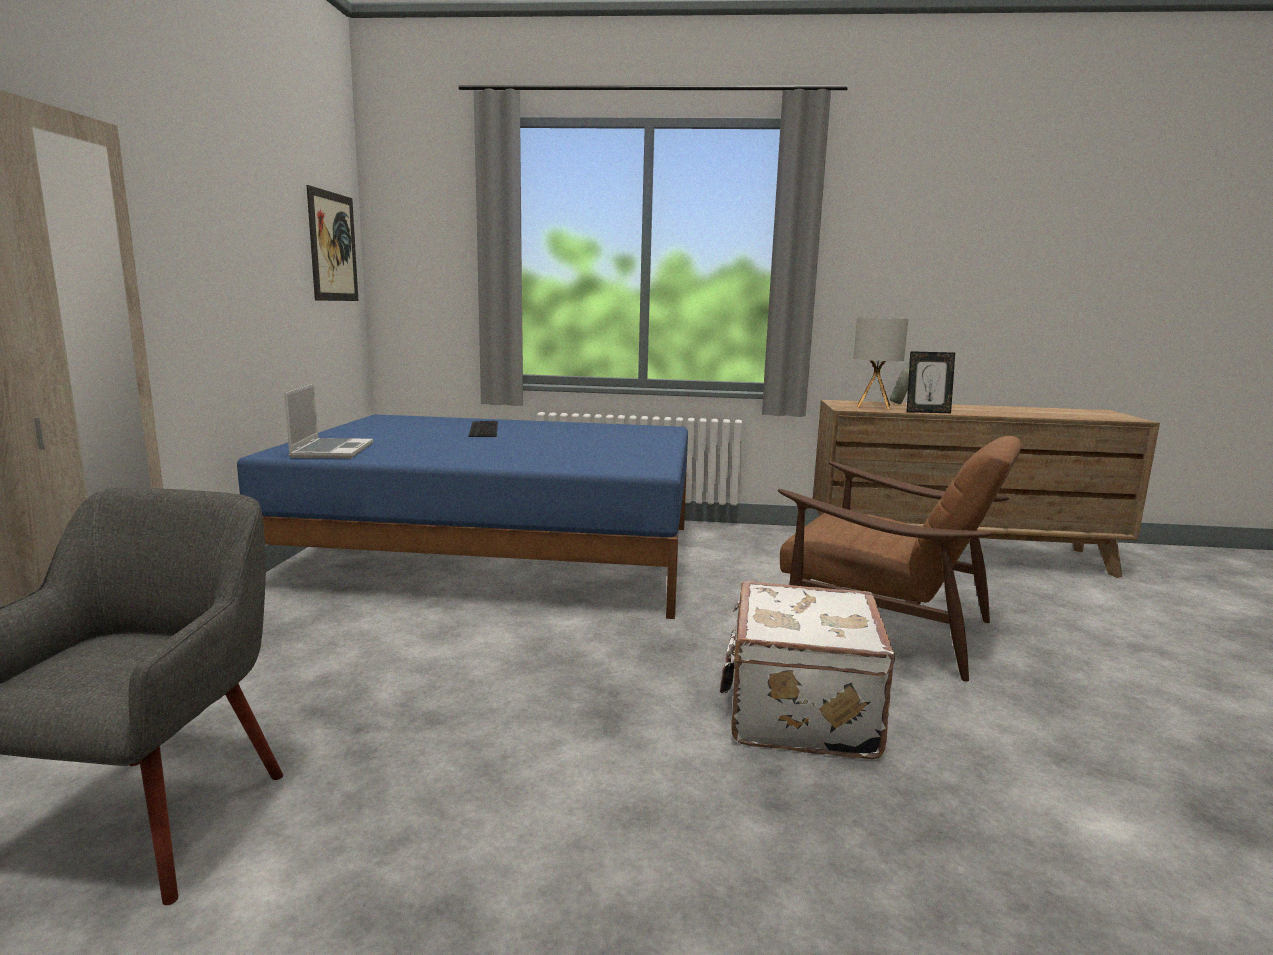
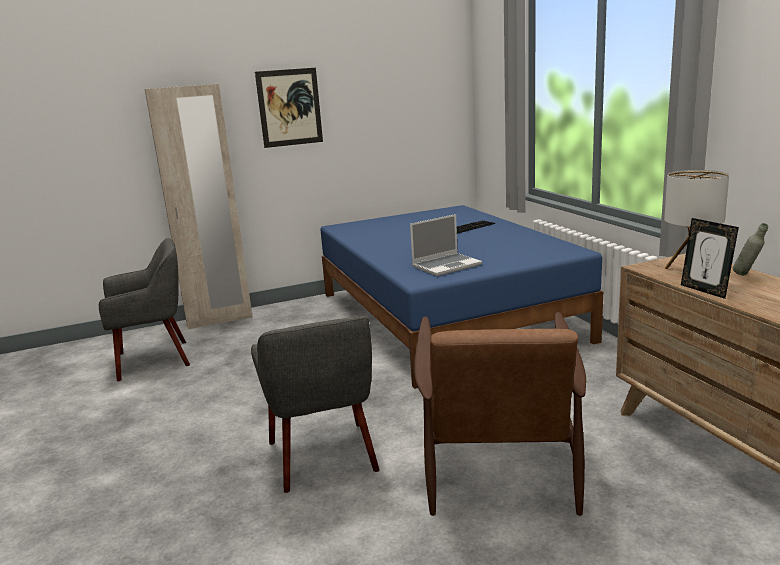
camera: 65 degrees right, 5 degrees up
(331, 450) = (356, 229): laptop -> laptop (446, 265)
(333, 247) = (433, 96): picture -> picture (289, 107)
(798, 712) = (323, 456): white suitcase -> grey armchair

